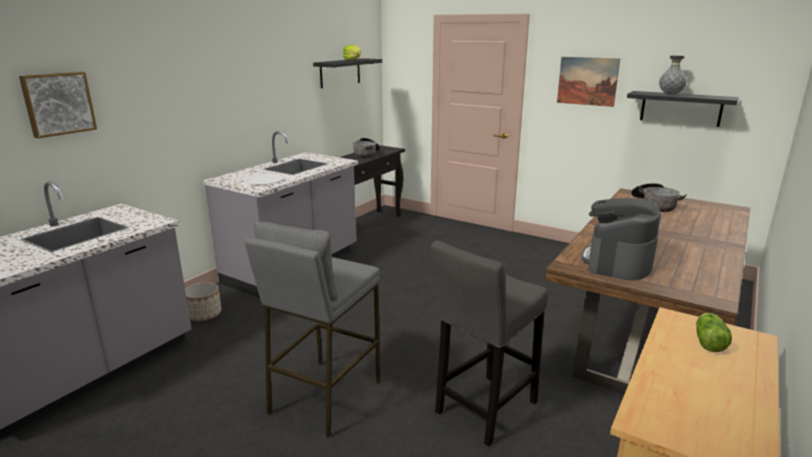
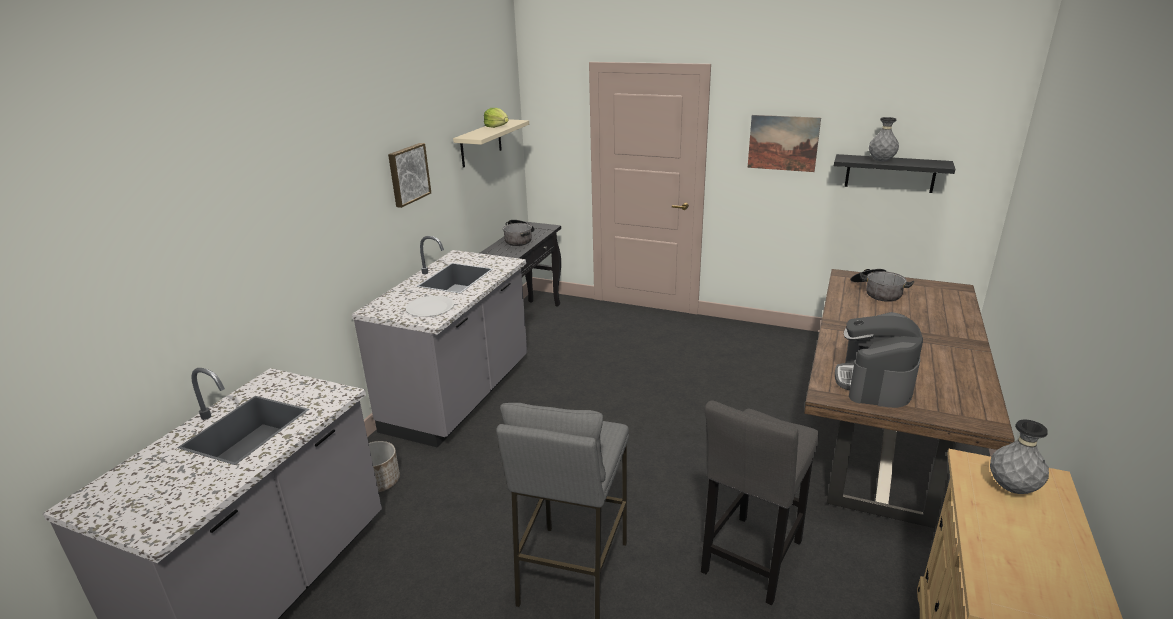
camera: 10 degrees left, 5 degrees up
(58, 104) = (191, 263): picture -> picture (408, 174)
(340, 72) = (481, 143): black shelf -> beige shelf
(708, 341) = (1012, 488): lettuce -> grey vase

